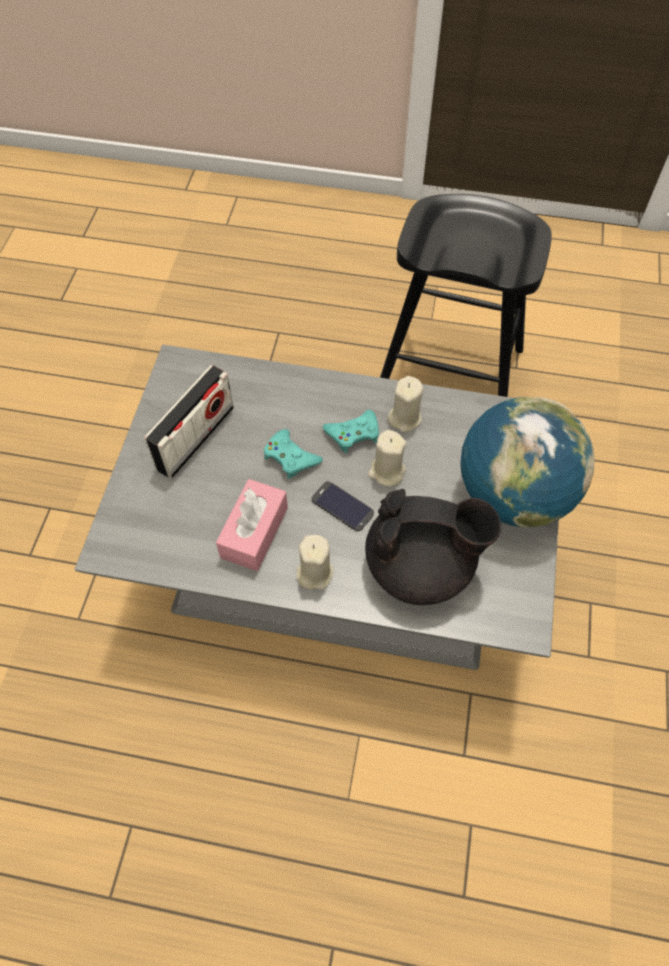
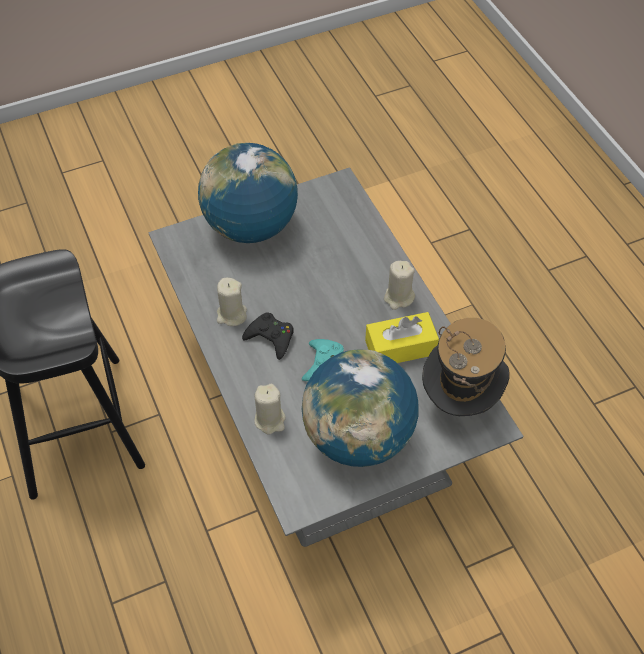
camera: 125 degrees left, 5 degrees down
(155, 541) = (460, 401): none -> hat
(195, 438) = (358, 437): radio -> globe
(254, 532) = (400, 347): pink tissue box -> yellow tissue box
(342, 506) = (337, 310): phone -> none
(353, 433) = (271, 338): turquoise game controller -> black game controller
(386, 472) = (288, 301): beige candle -> beige candle (270, 420)
(421, 565) = (344, 247): black teapot -> none

